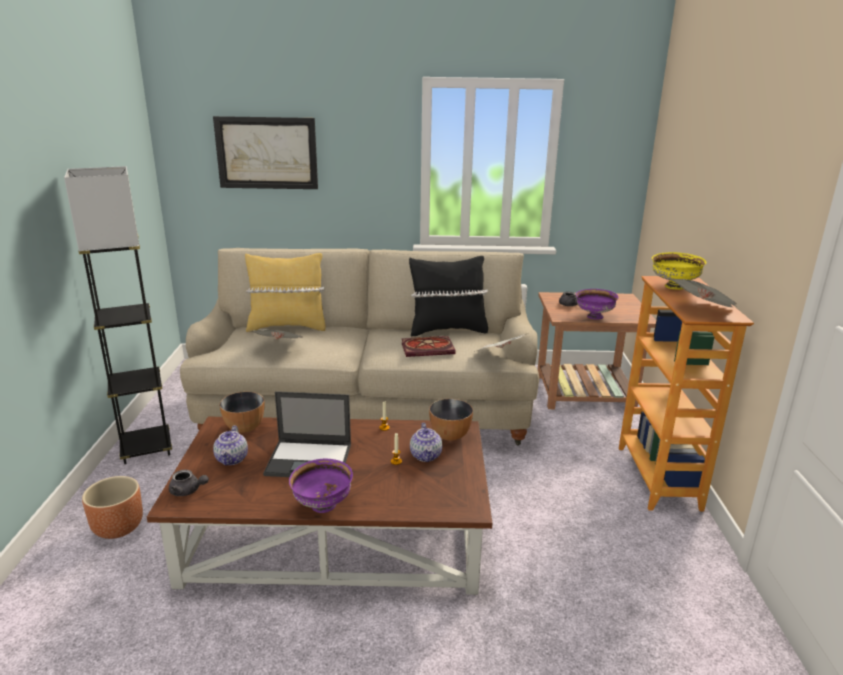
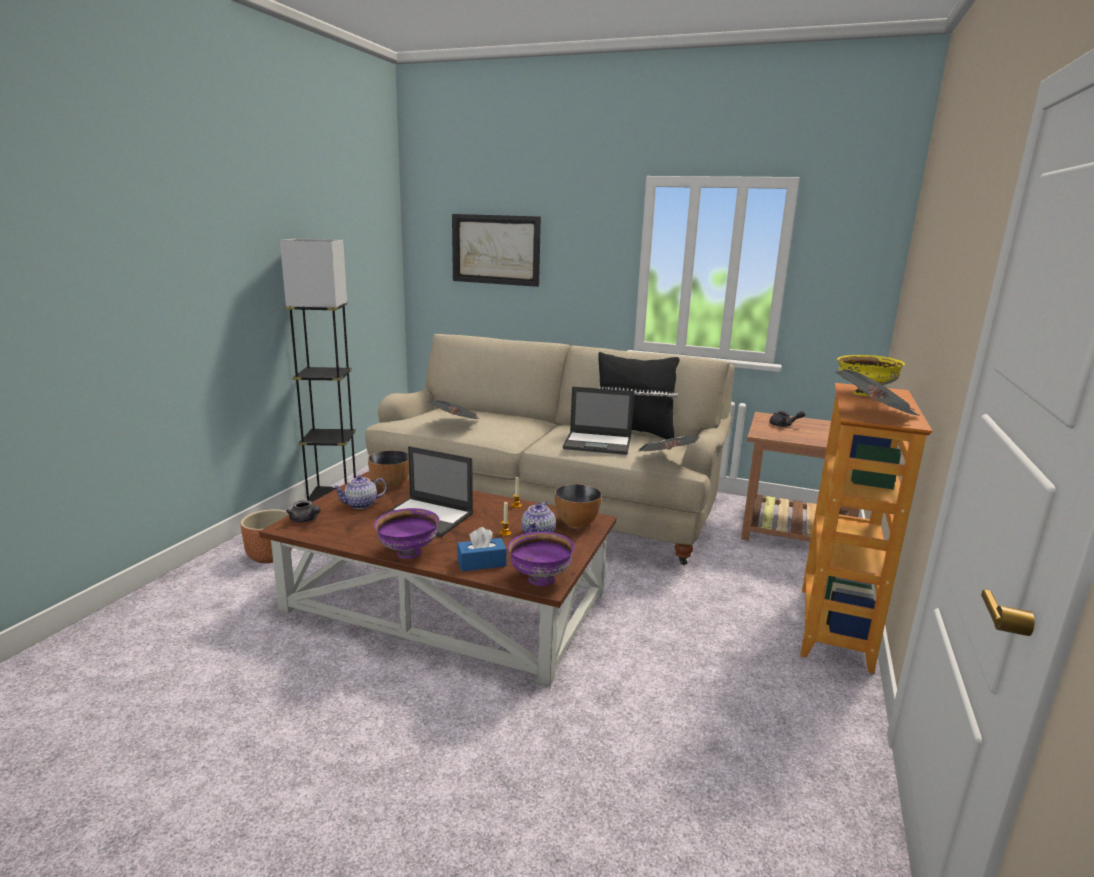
camera: 20 degrees right, 5 degrees down
(232, 459) = (361, 504): teapot -> teapot turned 45 degrees clockwise
(287, 326) = (479, 411): yellow pillow -> none
(398, 499) = (481, 563): none -> blue tissue box
(428, 348) = (598, 443): book -> laptop
(594, 317) = (801, 438): purple bowl -> purple bowl (540, 580)

